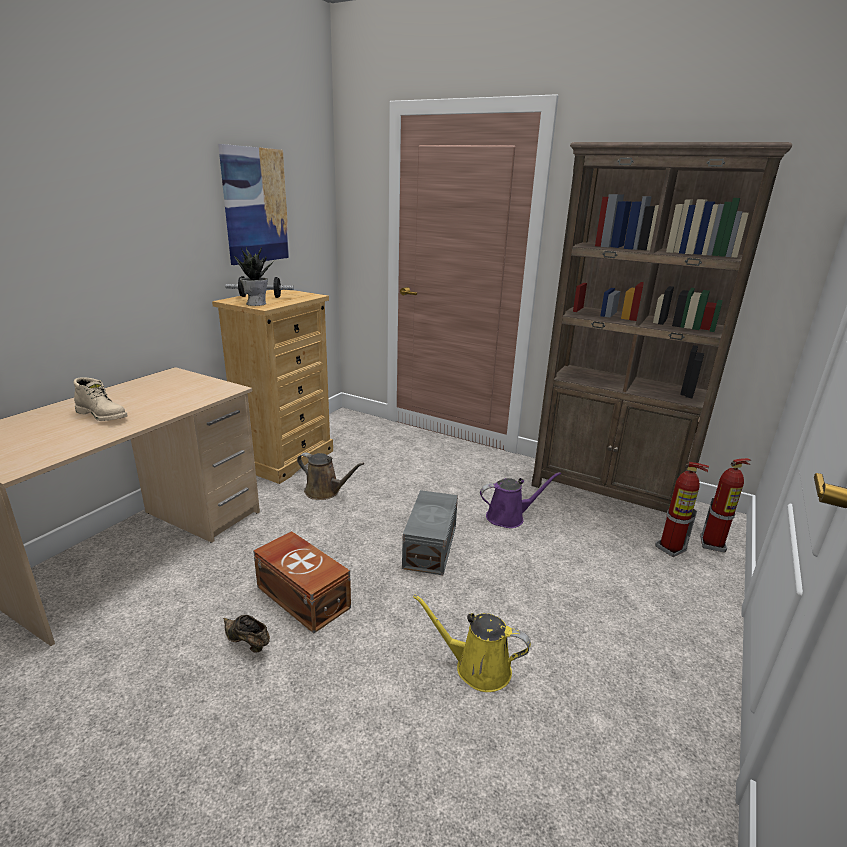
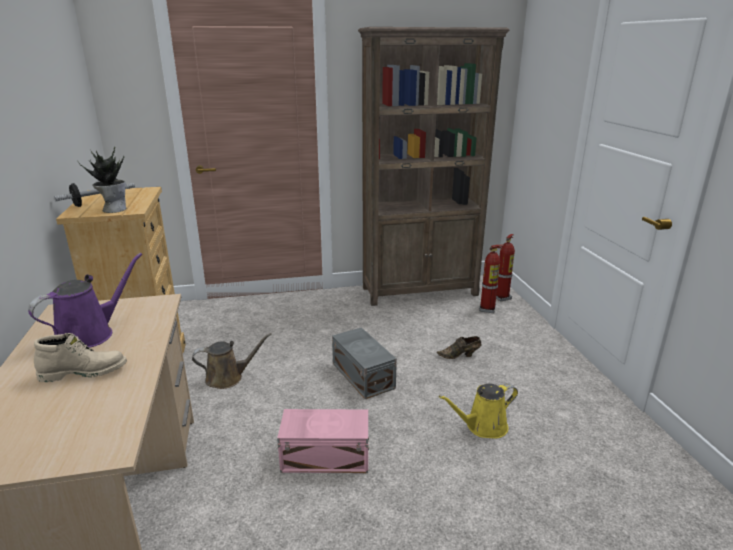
camera: 40 degrees left, 0 degrees up
(247, 642) = (331, 510): brown shoe -> brown shoe (460, 356)
(255, 206) = (52, 102): picture -> none
(303, 595) = (324, 456): brown storage box -> pink storage box
(509, 517) = (384, 332): purple watering can -> purple watering can (90, 334)

